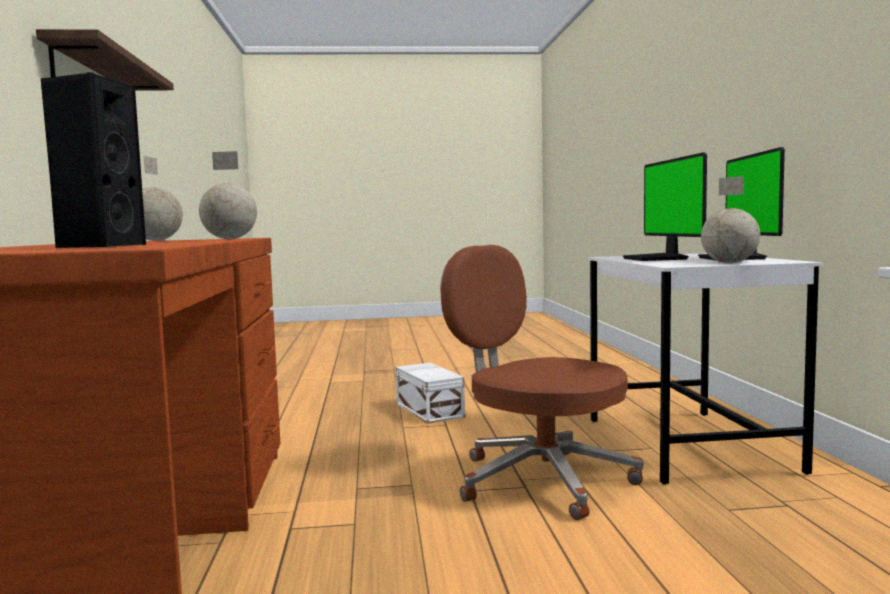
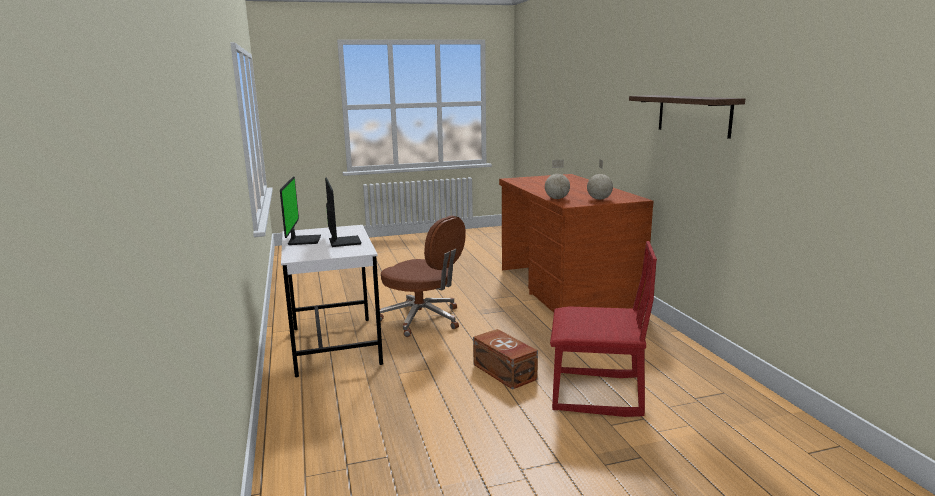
camera: 170 degrees right, 10 degrees up
(100, 246) = (544, 183): black speaker -> none
(348, 394) = (596, 394): none -> red chair
(430, 410) = (504, 372): white storage box -> brown storage box
(729, 263) = (325, 230): globe -> none

